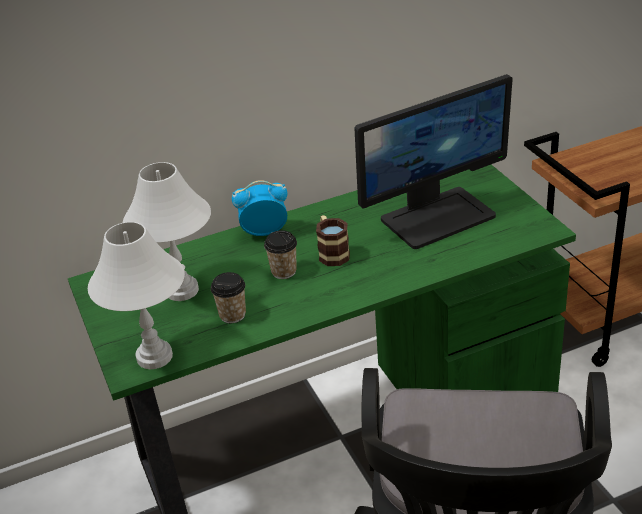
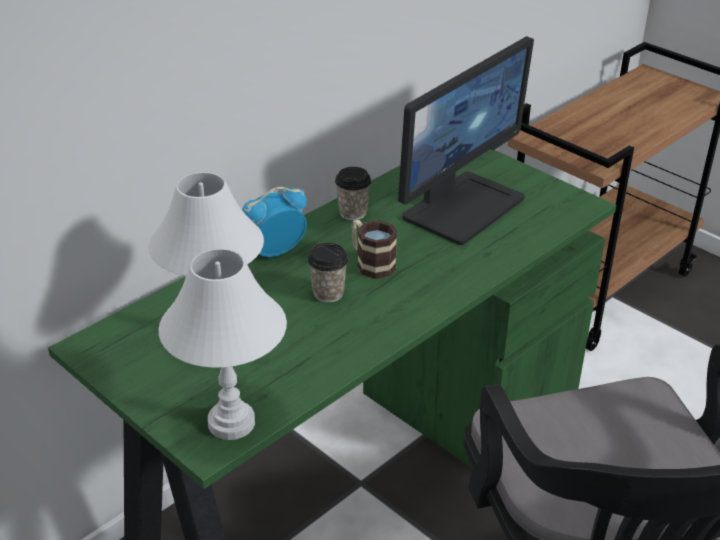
camera: 25 degrees left, 0 degrees up
(232, 315) = (298, 354): cup -> cup (353, 213)

